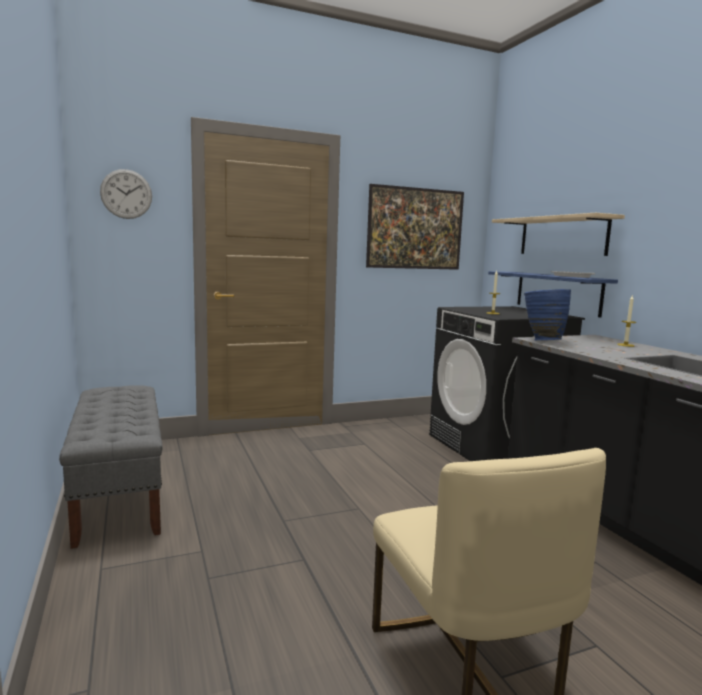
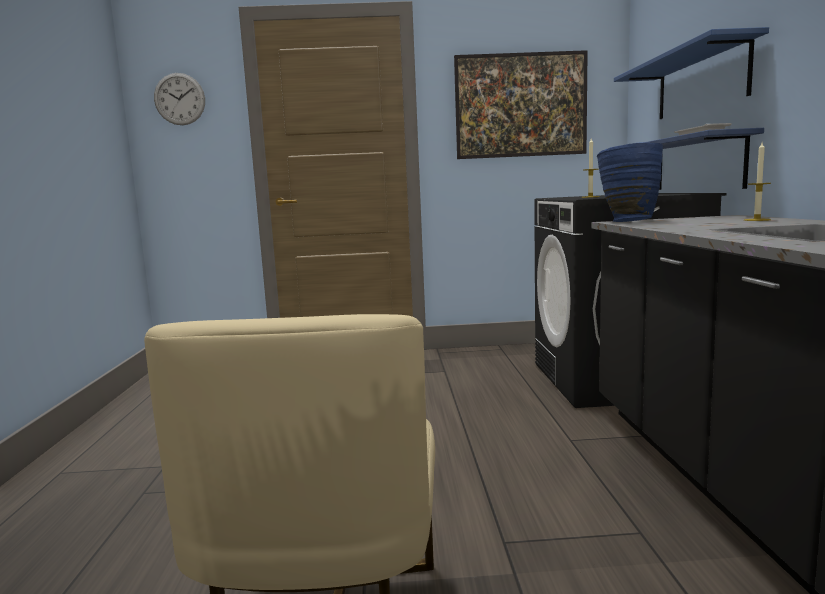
camera: 20 degrees right, 0 degrees up
(119, 492) = (147, 405): grey bench -> none
(562, 236) = (701, 82): beige shelf -> blue shelf

